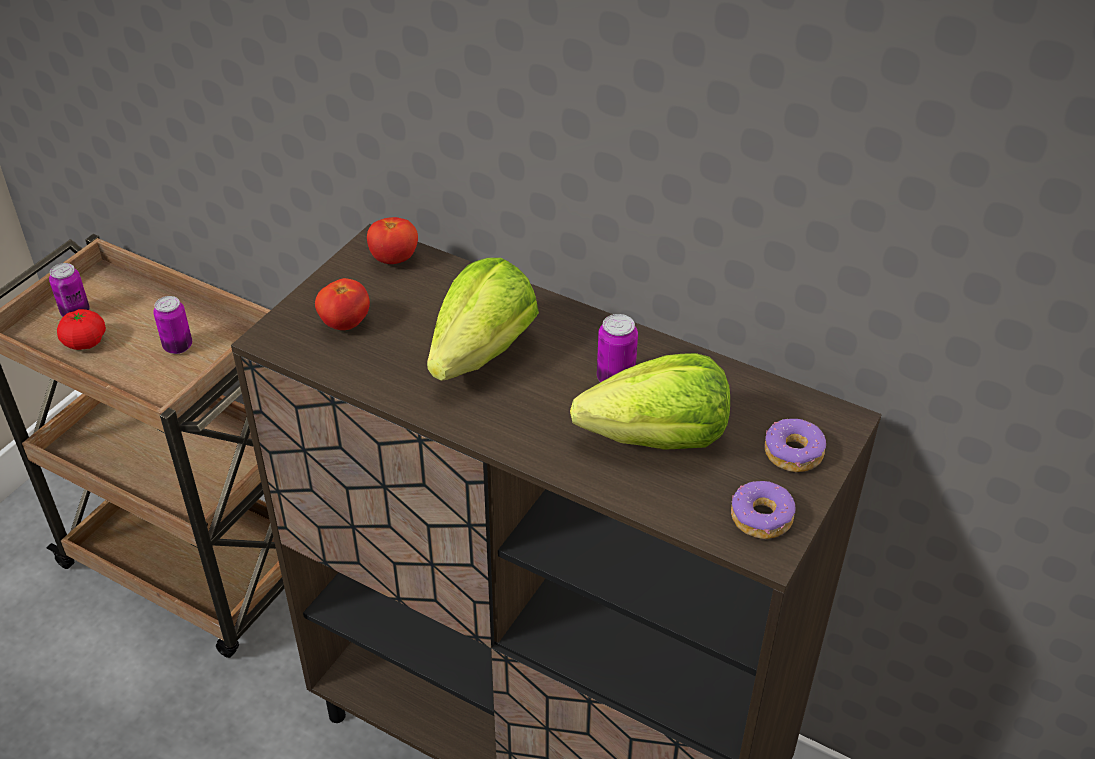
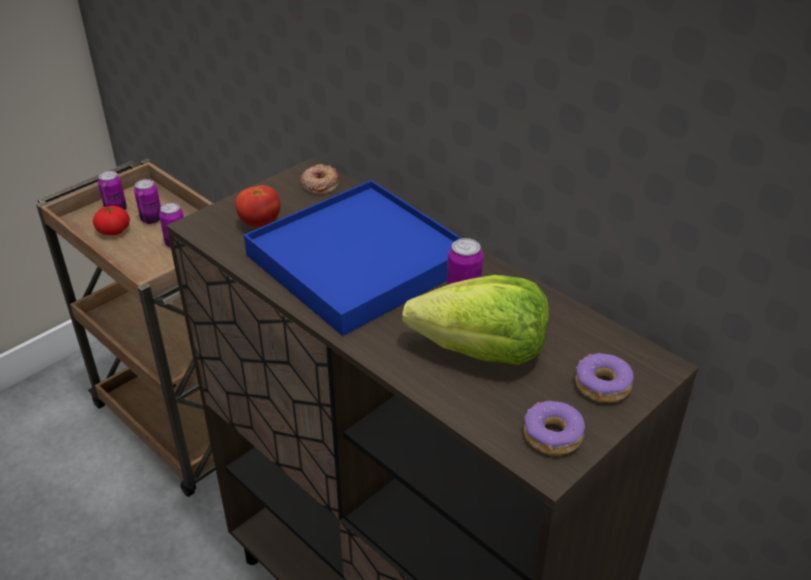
camera: 15 degrees right, 5 degrees down
(130, 317) = (152, 219): none -> can
(394, 259) = (320, 184): tomato -> donut
(482, 353) = (359, 261): lettuce -> blue tray

